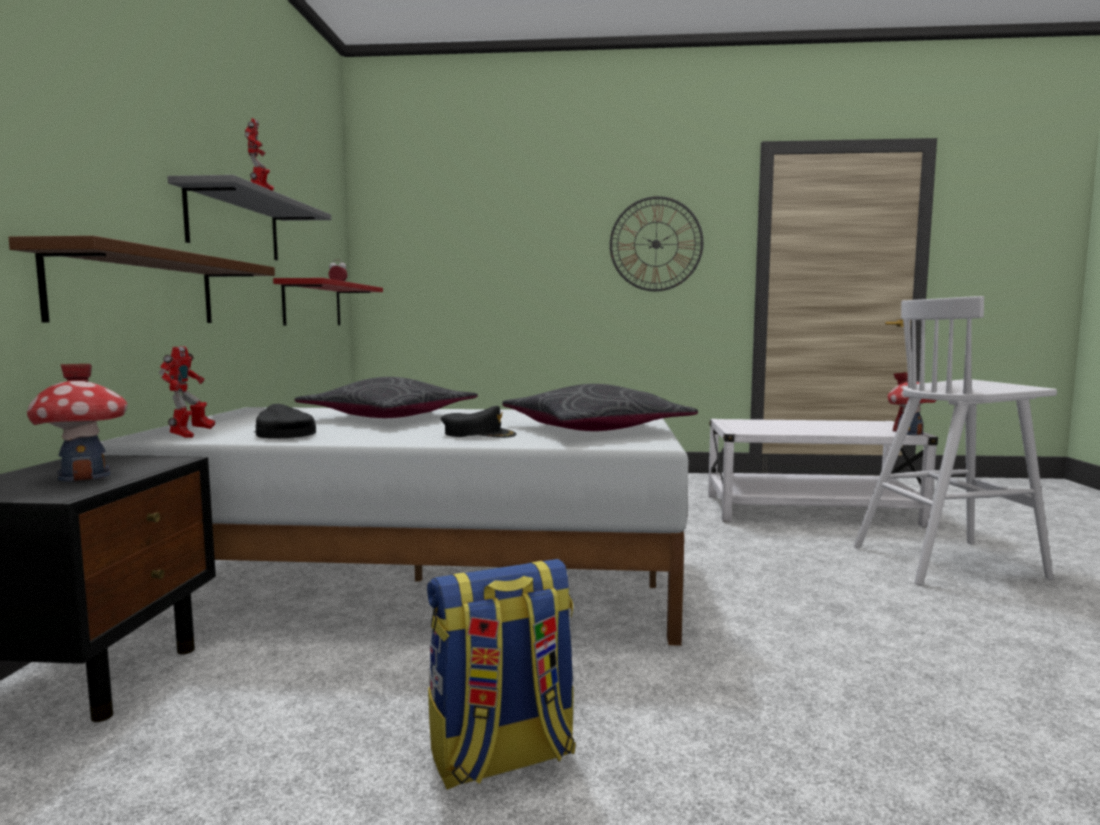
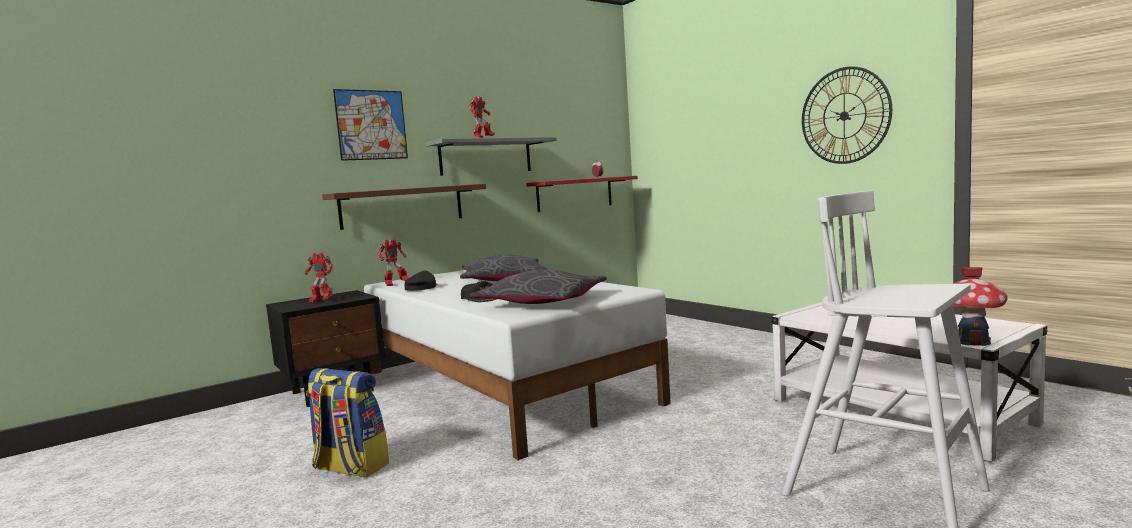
camera: 50 degrees right, 0 degrees up
(84, 476) = (321, 301): toy house -> toy robot
(92, 112) = (371, 125): none -> picture

